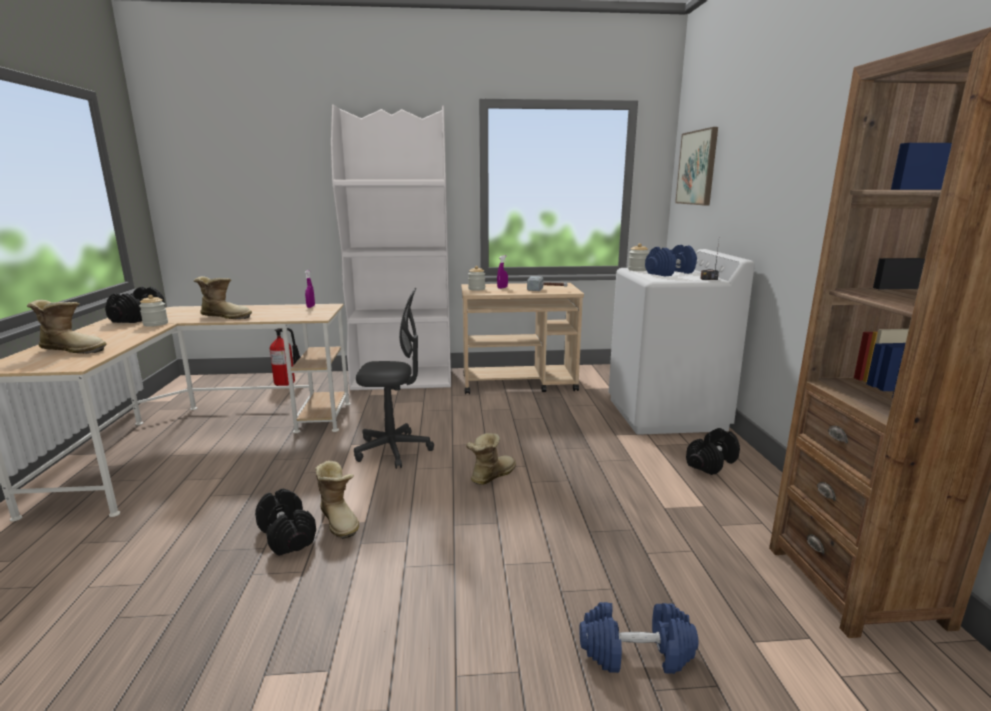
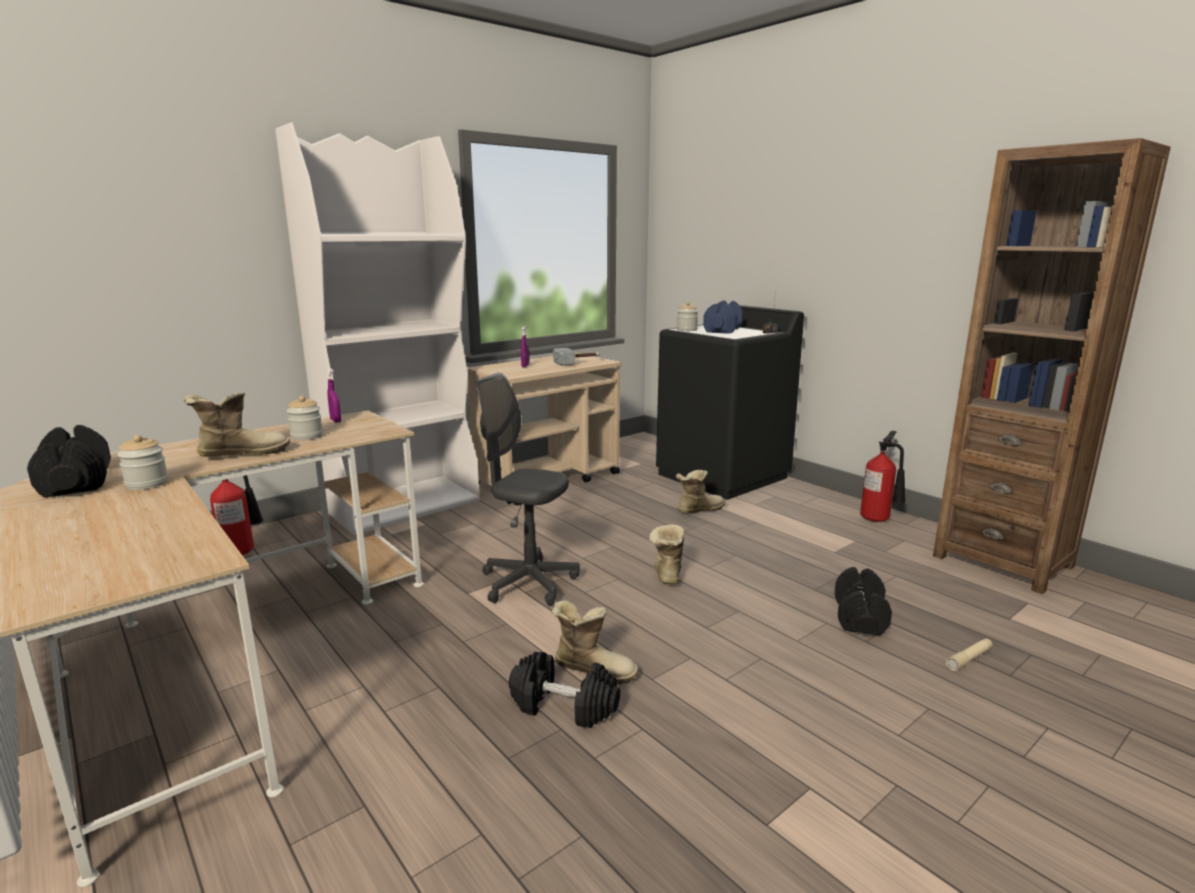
camera: 35 degrees left, 0 degrees up
(73, 349) = (116, 545): boot -> boot (698, 510)
(393, 450) = (528, 583): grey office chair -> grey office chair turned 120 degrees counterclockwise
(476, 289) = (501, 371): jar -> jar (307, 436)
(635, 654) = (969, 659): blue dumbbell -> beige flashlight
(666, 414) = (722, 476): white washing machine -> black washing machine
(697, 168) = (694, 221): picture -> none
(711, 463) = (813, 507): black dumbbell -> black dumbbell (860, 617)
(765, 495) = (879, 520): none -> fire extinguisher

